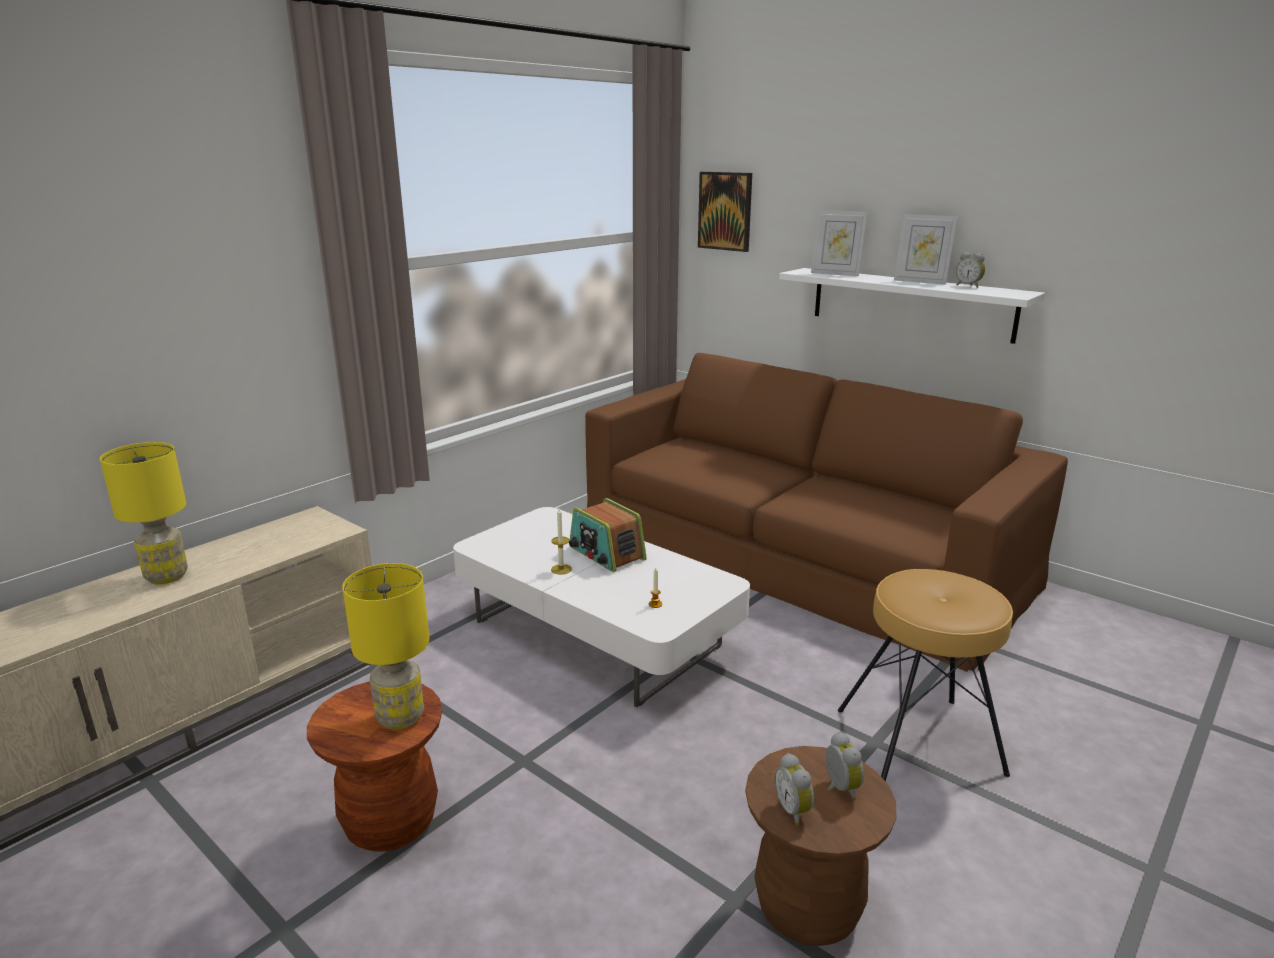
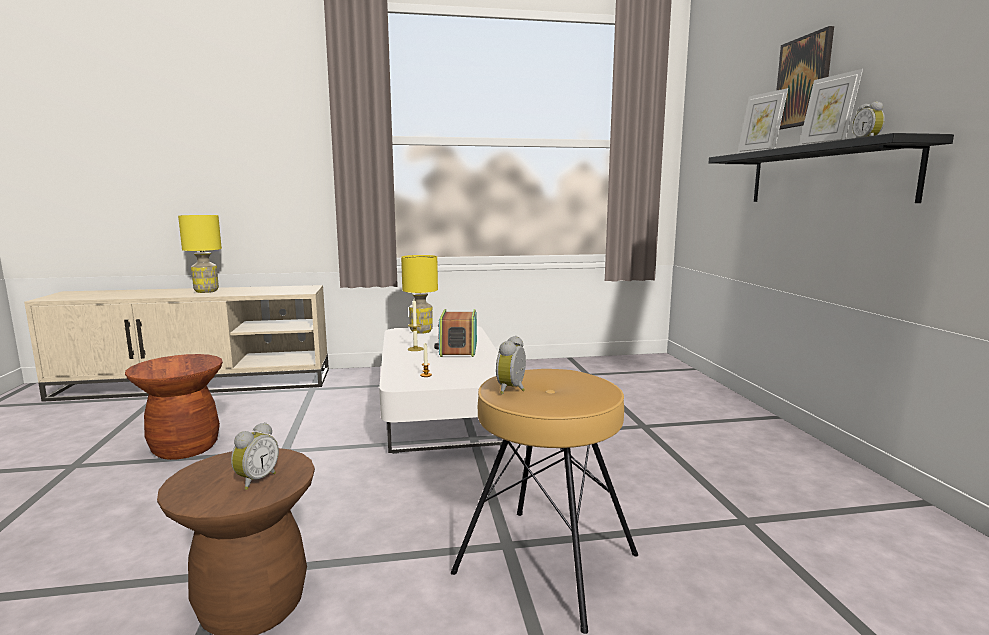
camera: 40 degrees right, 10 degrees down
(401, 717) = (181, 368): yellow table lamp -> yellow table lamp (421, 331)
(725, 211) = (704, 121): picture -> picture (803, 82)
(794, 810) = (204, 476): alarm clock -> alarm clock (513, 390)
(798, 553) = (679, 417): brown sofa -> none
(910, 304) = (825, 175): white shelf -> black shelf

